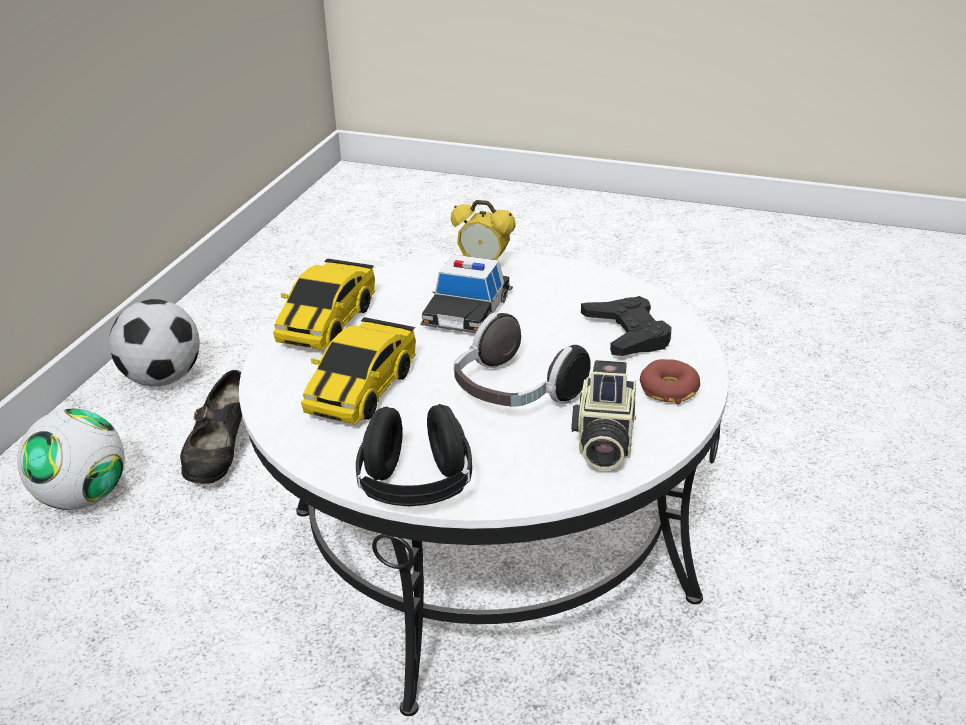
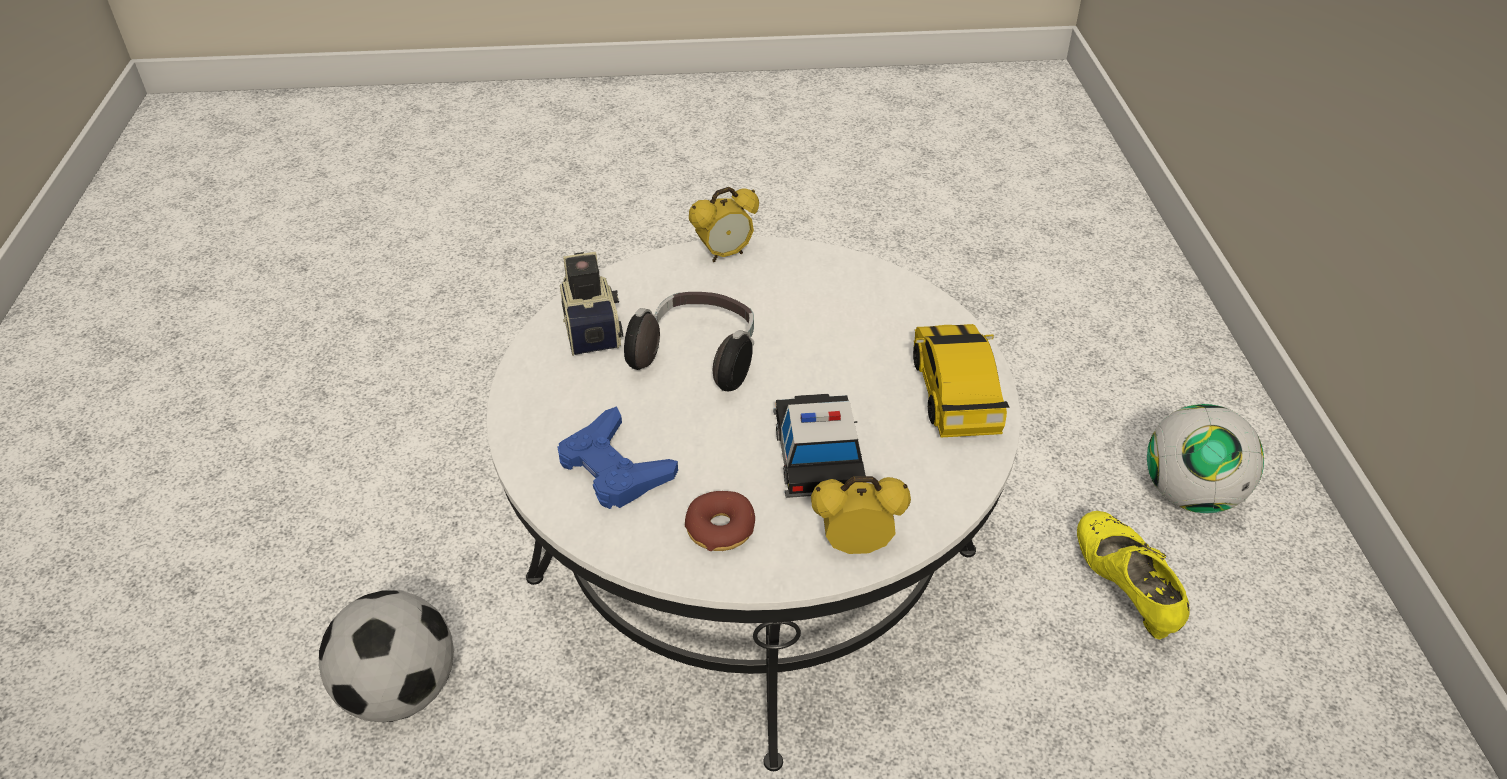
camera: 155 degrees right, 10 degrees up
(162, 379) = (1340, 688): football -> football (401, 690)
(220, 456) = (1123, 591): black shoe -> yellow shoe
(362, 390) = (842, 324): toy car -> none
(416, 488) = (725, 254): black headphones -> alarm clock
(627, 334) = (614, 468): black game controller -> blue game controller
(669, 390) = (547, 401): donut -> donut (720, 529)

